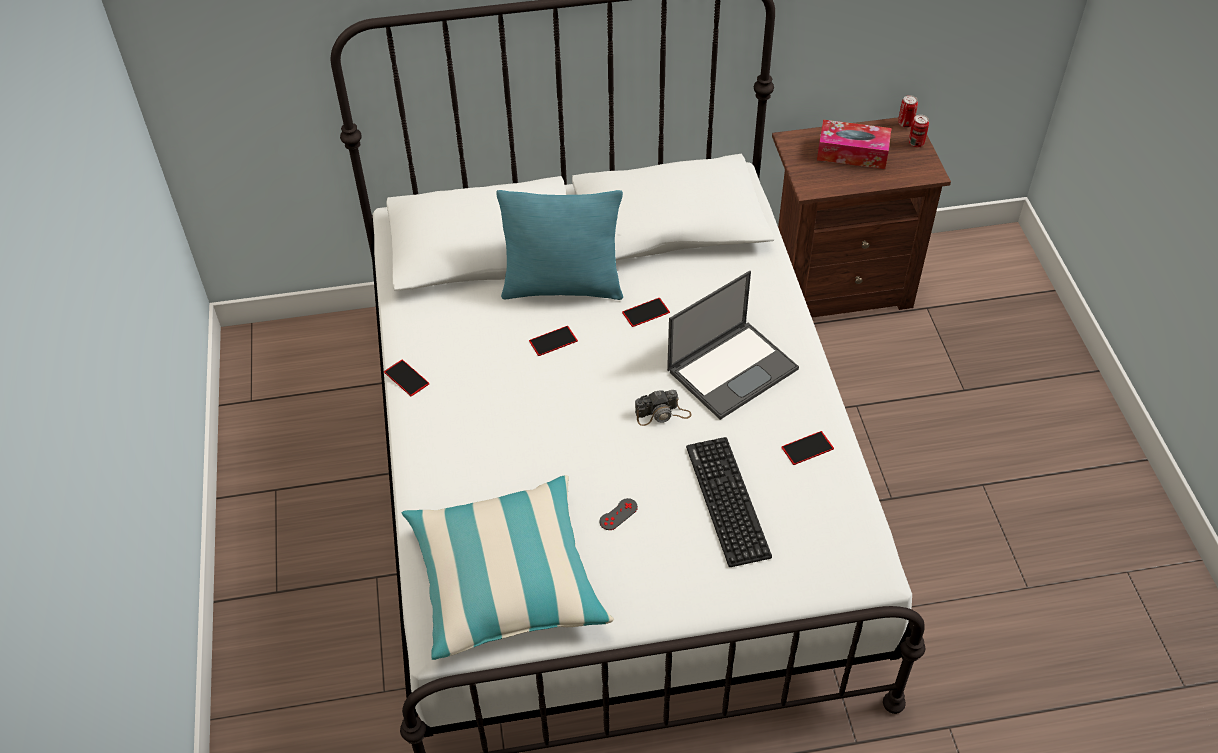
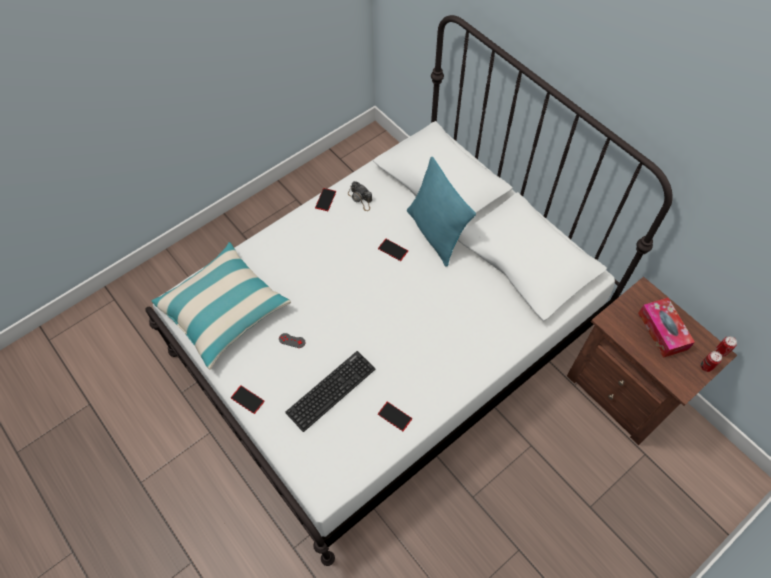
camera: 60 degrees right, 10 degrees up
(646, 312) = (444, 283): phone -> phone (247, 399)
(662, 414) = (374, 328): camera -> camera (360, 199)
(733, 368) = (431, 348): laptop -> none

